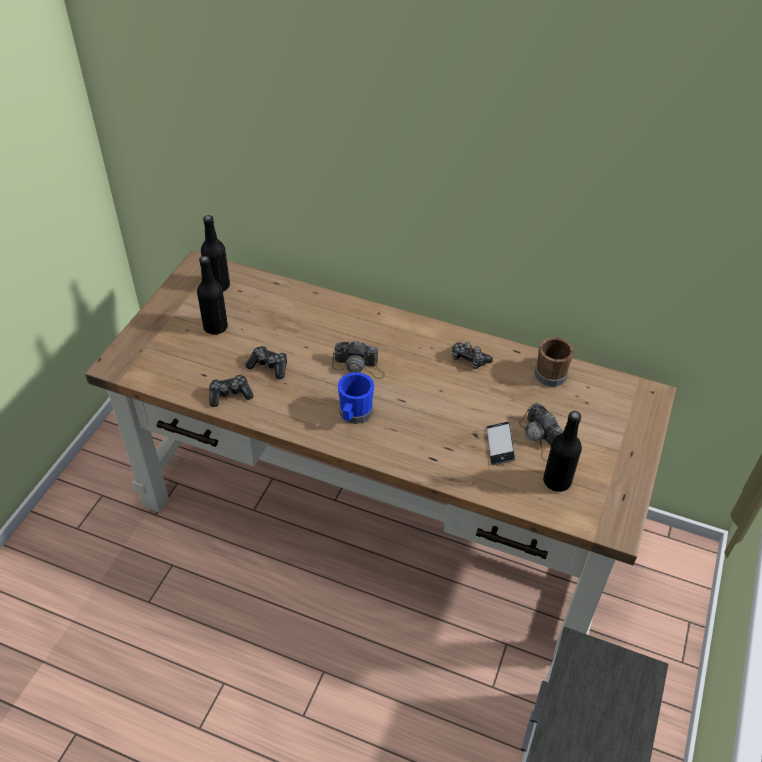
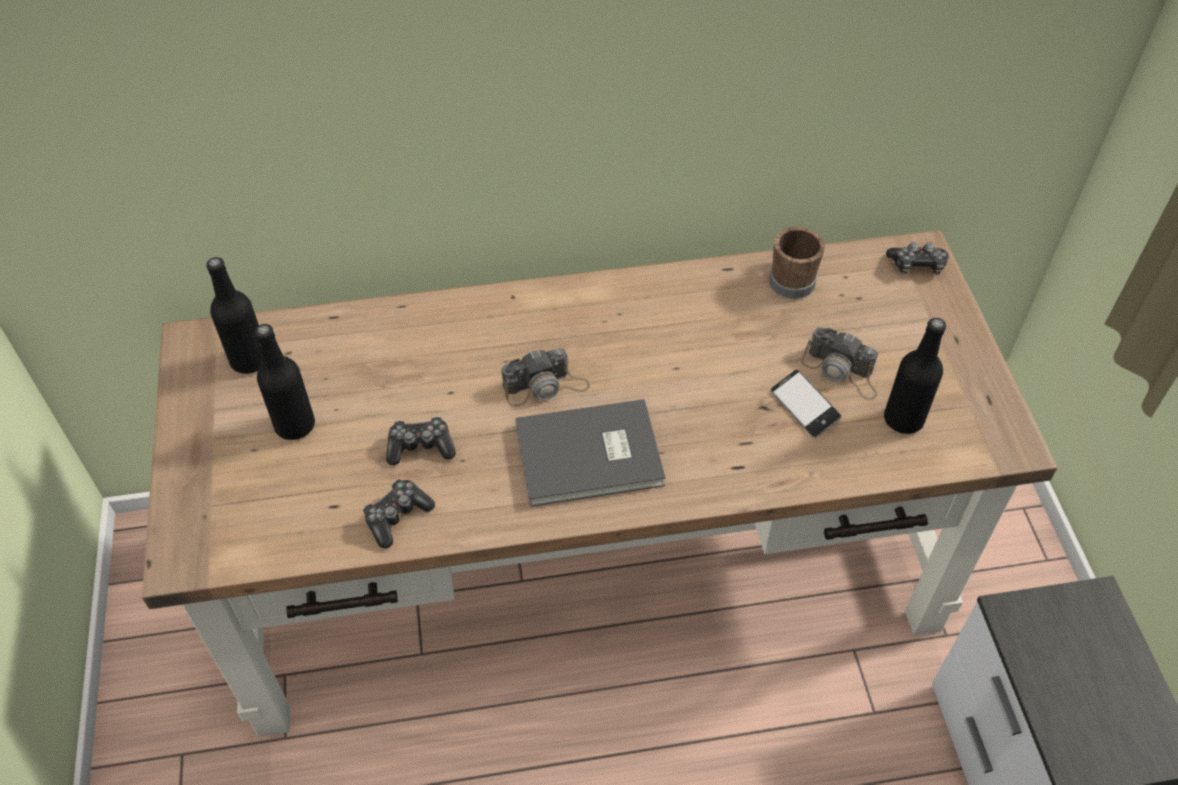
camera: 30 degrees left, 5 degrees up
(354, 414) = (592, 458): blue mug -> grey book
(469, 359) = (679, 308): game controller -> game controller (917, 265)

